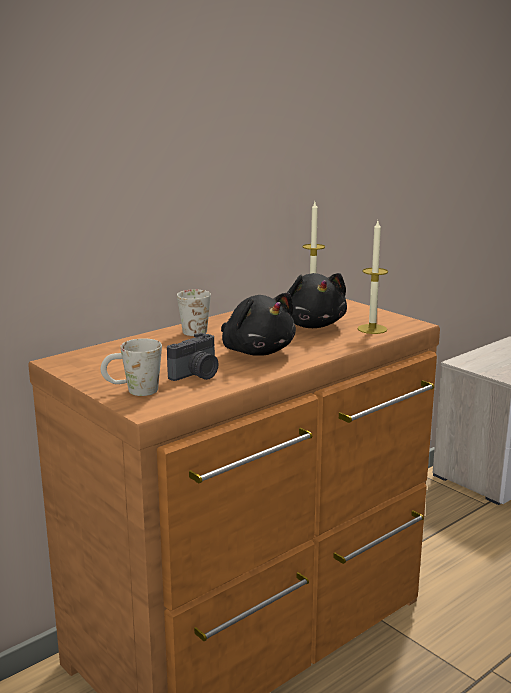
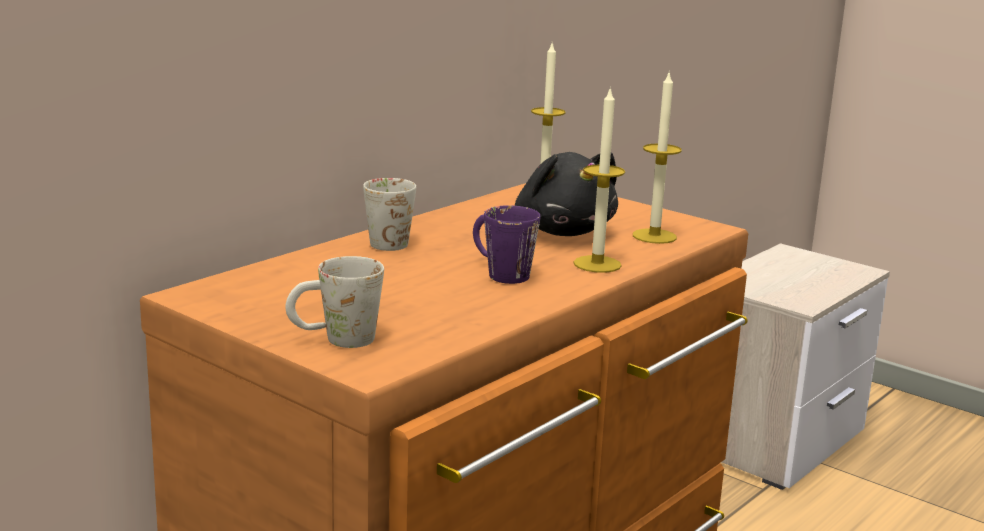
camera: 10 degrees left, 0 degrees up
(197, 375) = (424, 312): camera -> none
(256, 351) = (499, 273): black plush toy -> purple mug
(324, 346) = (597, 264): none -> candle

